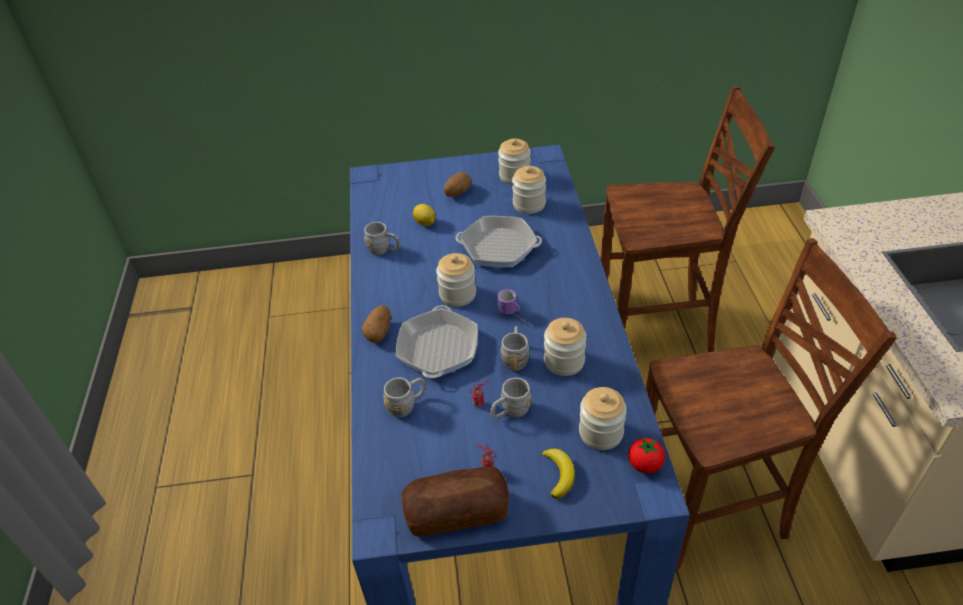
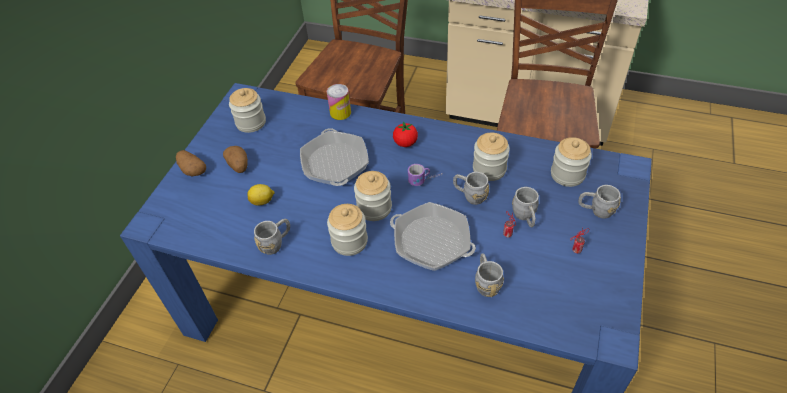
camera: 65 degrees left, 5 degrees up
(379, 332) = (385, 278): potato -> potato (192, 170)
(457, 512) = (611, 282): bread -> none
(498, 247) = (335, 163): frying pan -> frying pan turned 135 degrees clockwise
(529, 204) = (296, 127): jar -> jar (349, 241)
(558, 474) = (596, 210): banana -> grey mug
(570, 224) = (340, 112): none -> can
(645, 464) = (604, 163): tomato -> tomato (405, 143)

